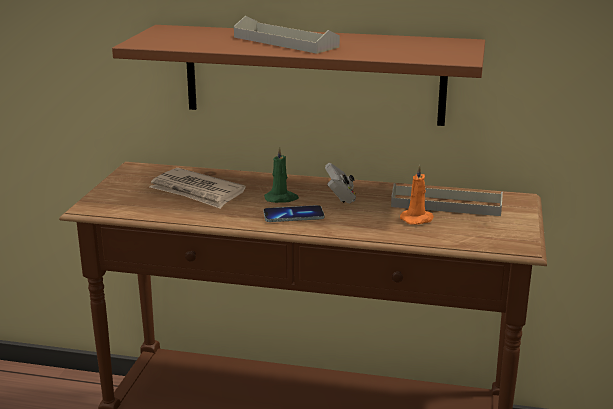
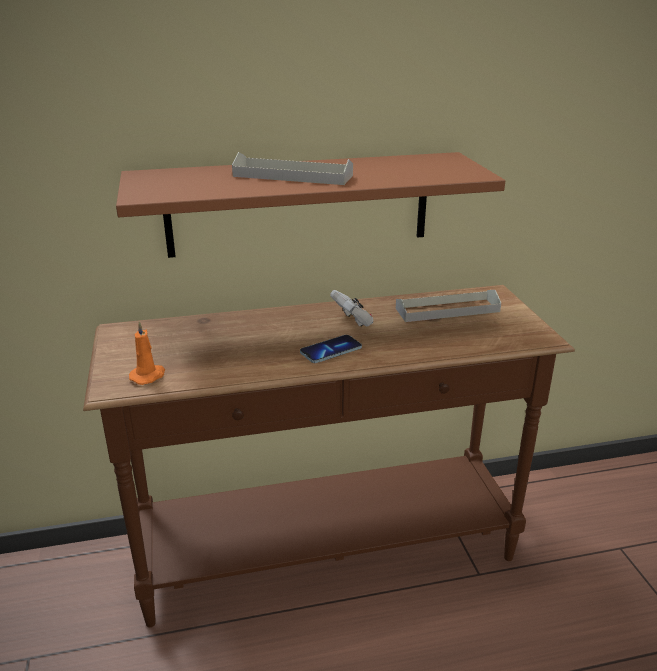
camera: 25 degrees left, 5 degrees up
(197, 192) = (211, 344): newspaper -> none
(281, 198) = (301, 334): green candle -> none
(417, 219) = (440, 330): orange candle -> orange candle (148, 376)

